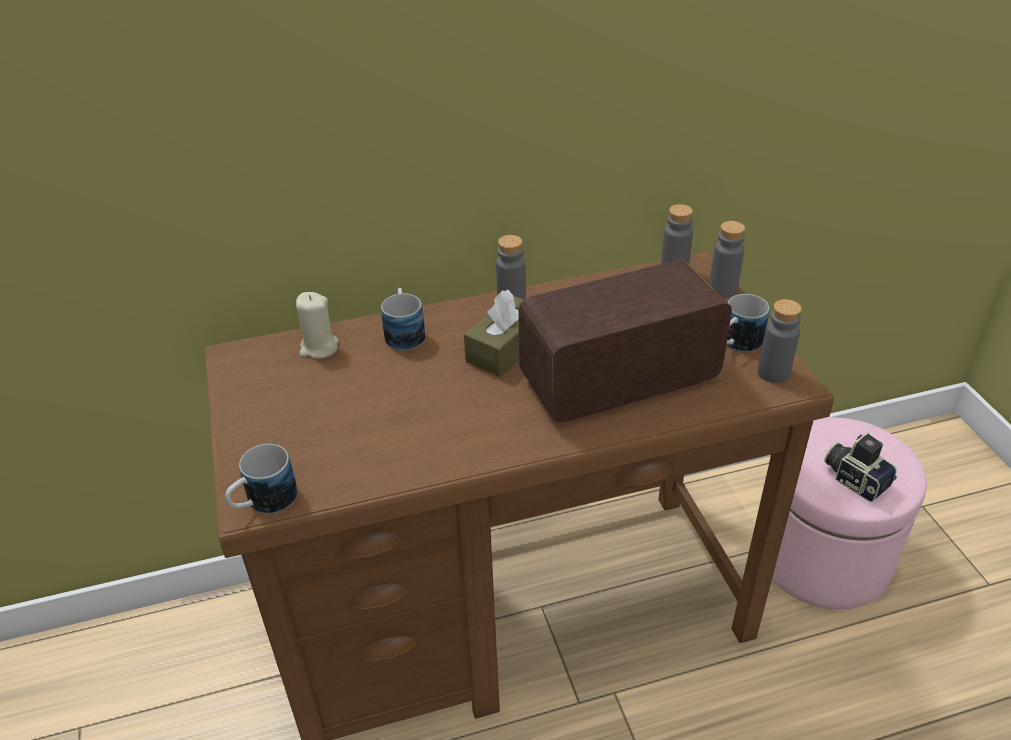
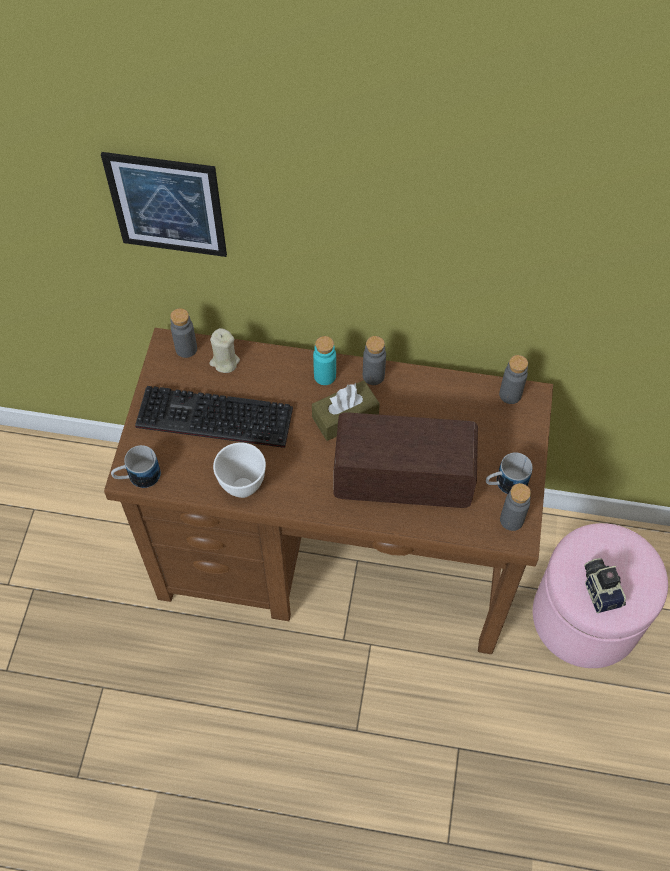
camera: 25 degrees right, 20 degrees up
(195, 106) = (167, 205): none -> picture
(336, 408) = (211, 420): none -> keyboard
(404, 333) = (286, 372): mug -> none
(421, 461) = (241, 488): none -> white bowl
(454, 321) = (325, 376): none -> turquoise bottle
(722, 289) = (533, 428): grey bottle -> grey bottle (186, 349)

